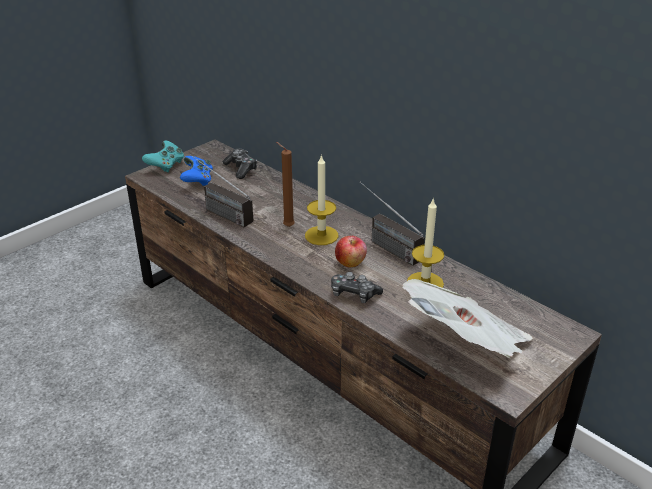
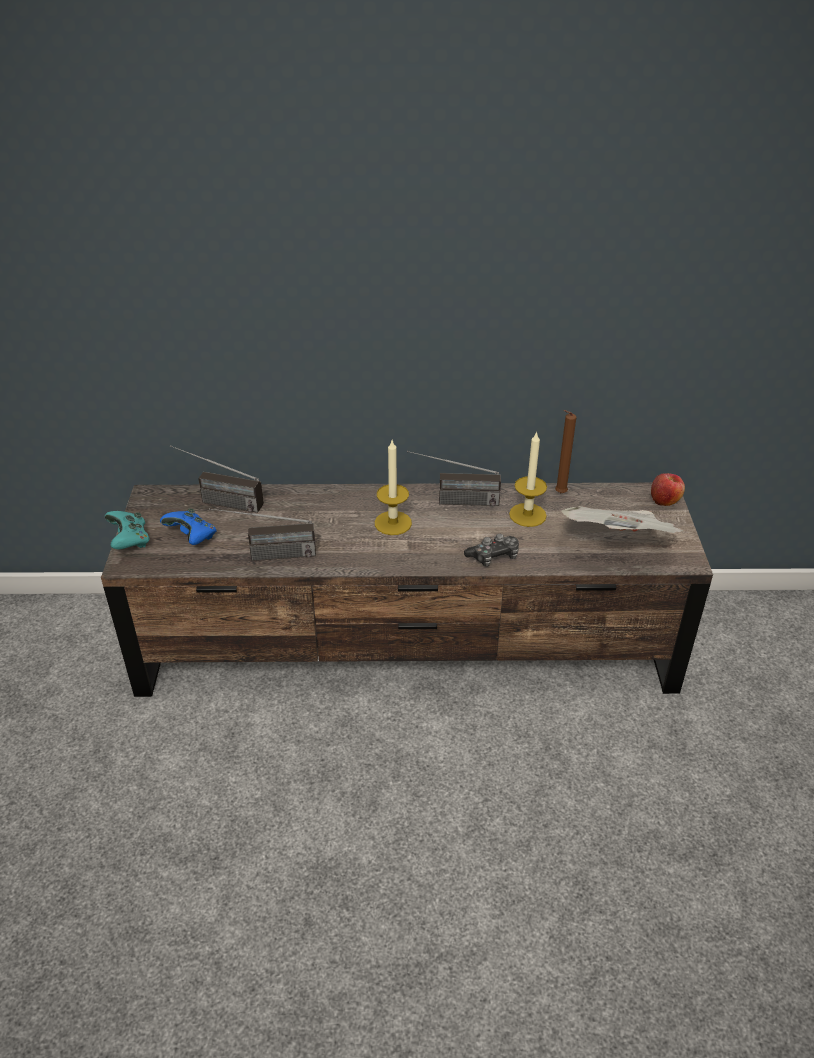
camera: 45 degrees left, 5 degrees up
(241, 169) = (217, 501): game controller -> radio
(287, 226) = (351, 532): brown candle -> brown candle (559, 494)
(350, 262) = (451, 532): apple -> apple (665, 500)

